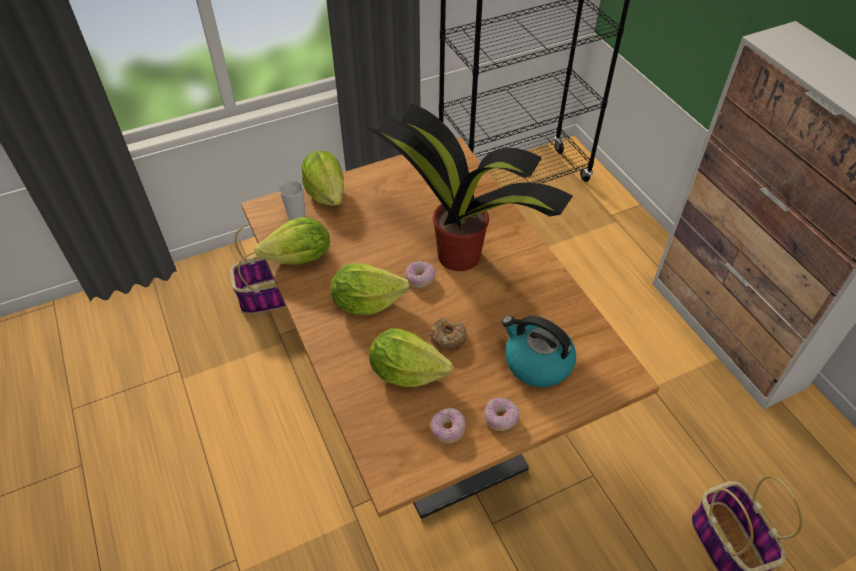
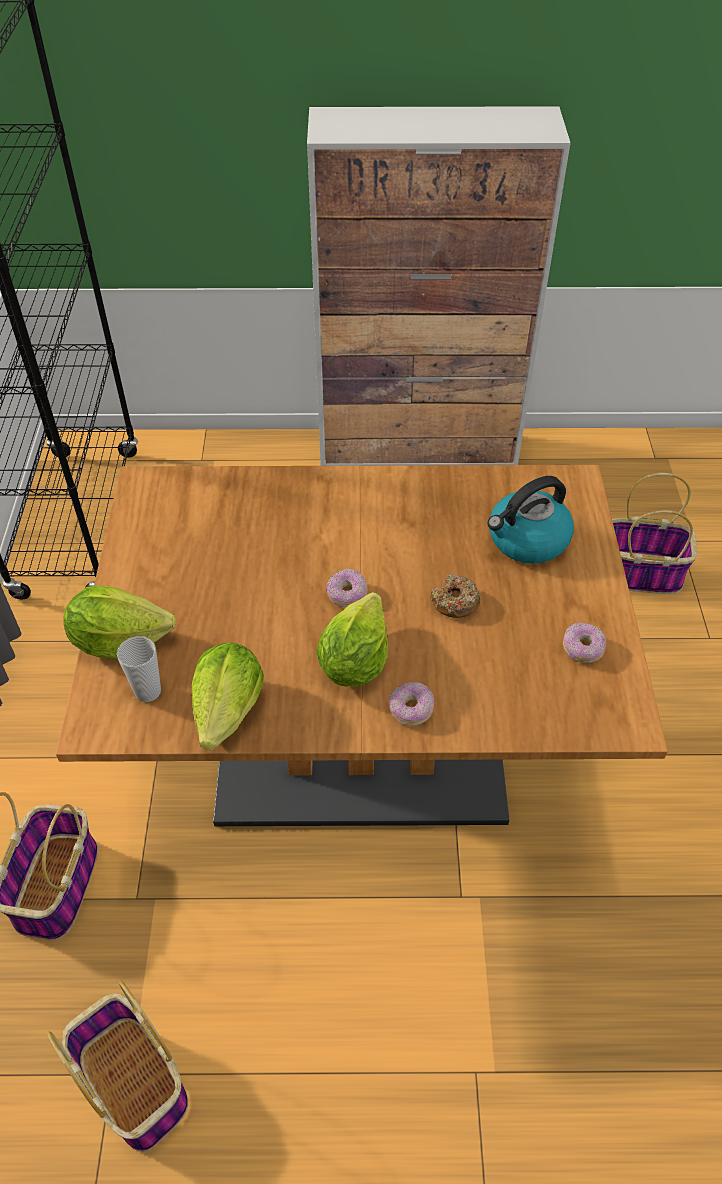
camera: 65 degrees left, 0 degrees up
(178, 383) = (136, 1083): none -> basket
(406, 372) = (485, 658): lettuce -> none
(456, 253) = (327, 545): potted plant -> none
(500, 418) = (586, 598): donut -> donut (410, 709)

